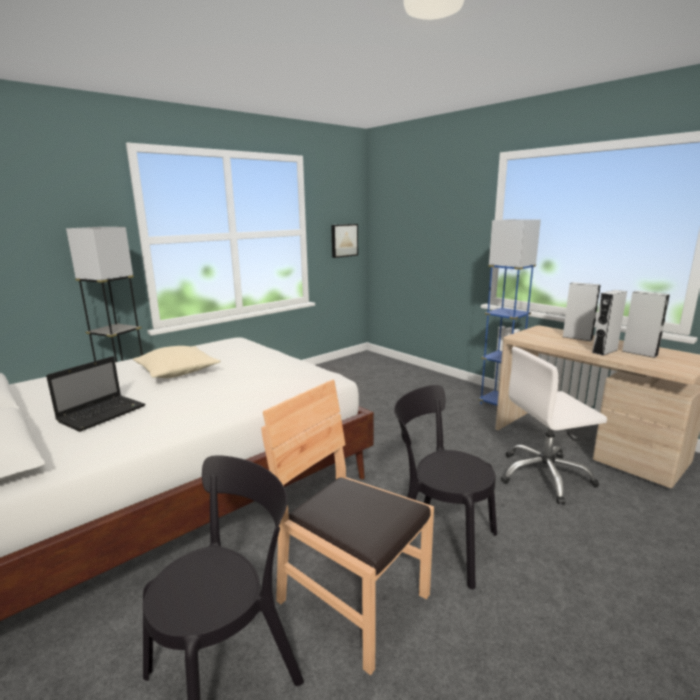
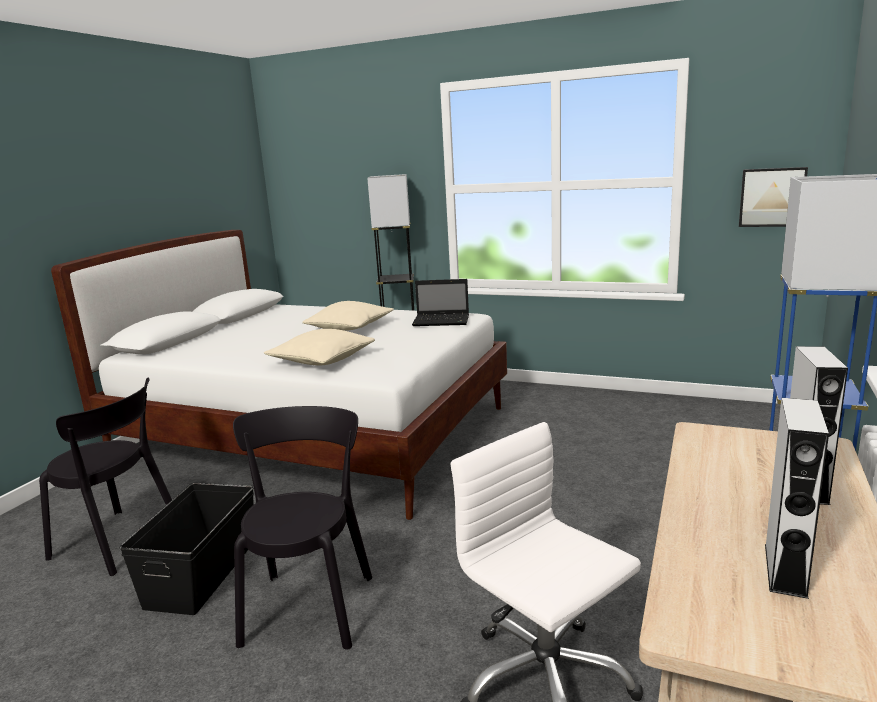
camera: 65 degrees right, 0 degrees up
(103, 413) = (245, 338): laptop -> laptop (442, 321)
(255, 390) = (322, 360): none -> beige pillow
(352, 600) = (203, 572): brown chair -> black storage box
(604, 351) = (729, 523): grey speaker -> none

